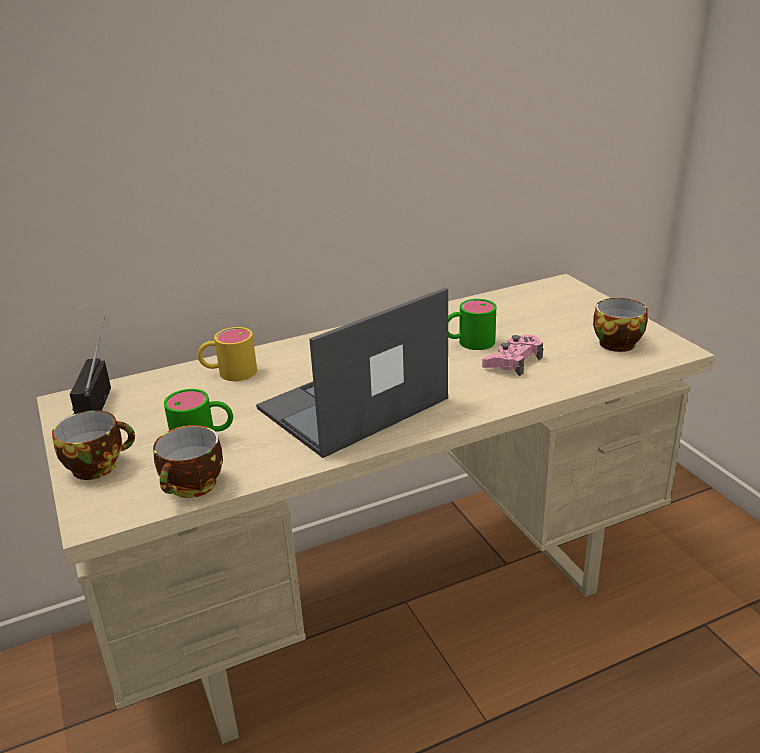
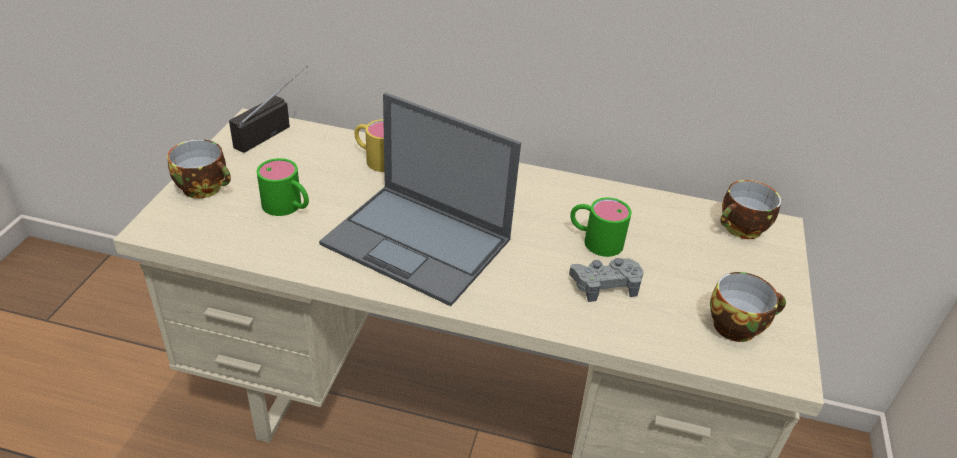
camera: 35 degrees right, 10 degrees up
(193, 487) = (232, 243): cup -> cup (741, 229)
(351, 405) = (419, 243): laptop -> laptop turned 150 degrees counterclockwise
(513, 362) = (605, 283): pink game controller -> grey game controller

